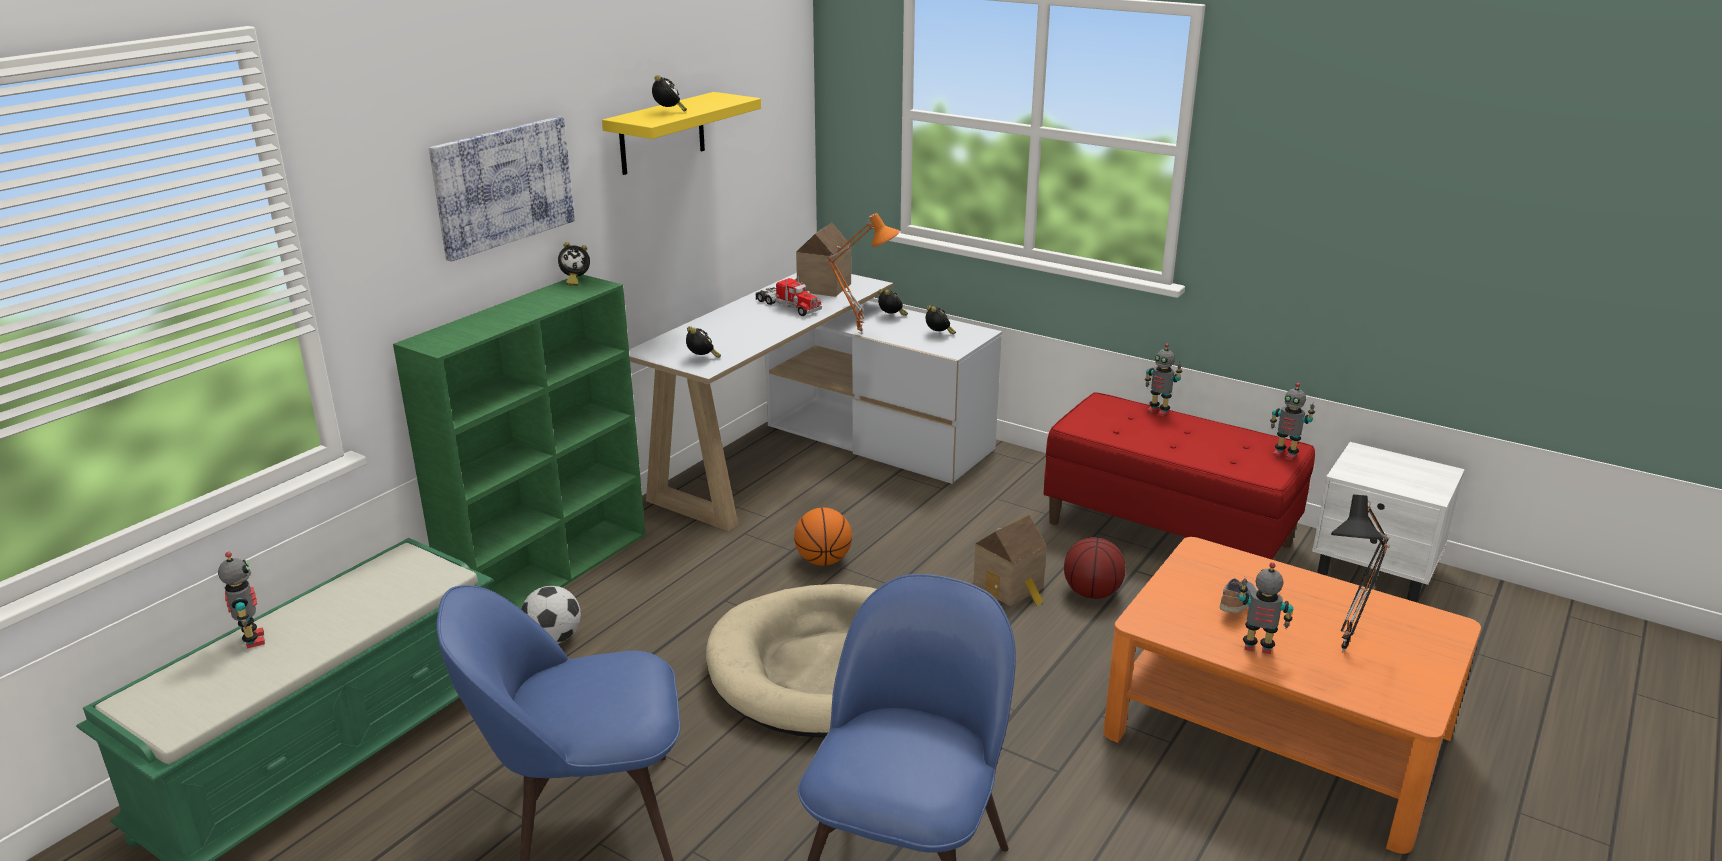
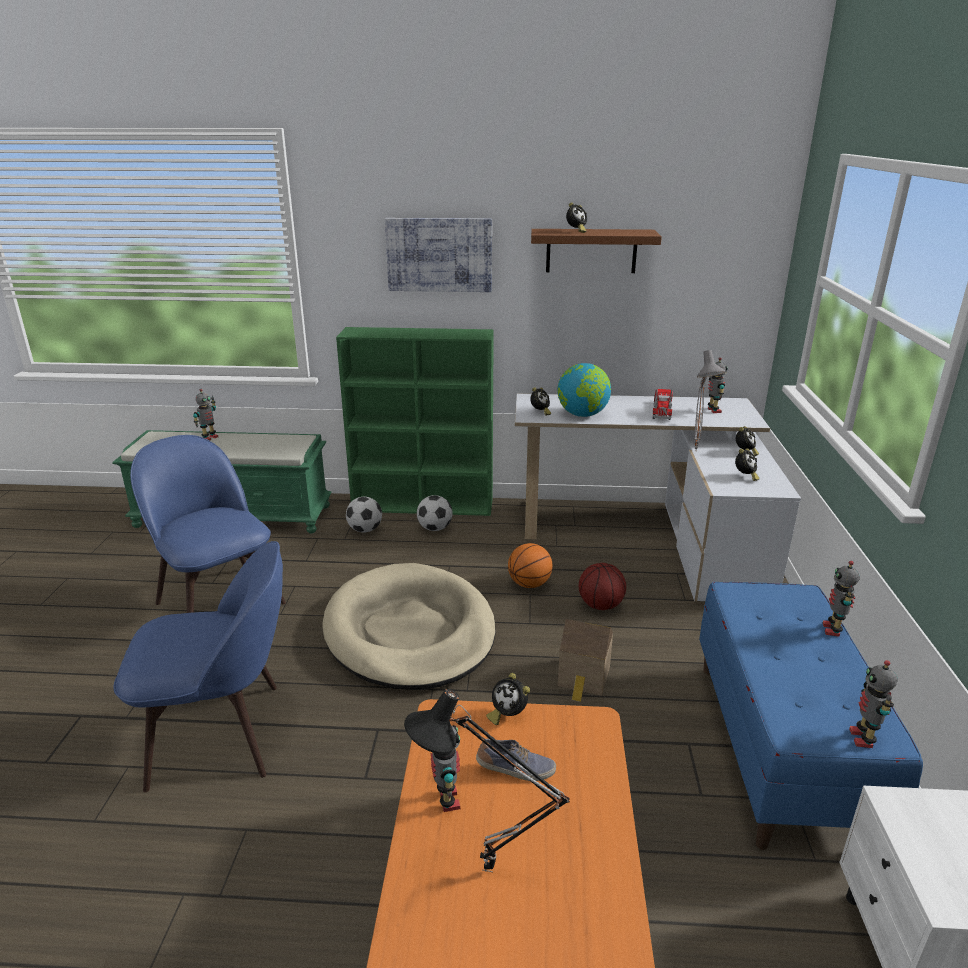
camera: 60 degrees right, 0 degrees up
(574, 281) = (479, 331): alarm clock -> alarm clock (507, 715)
(624, 583) = (435, 528): none -> football
(662, 133) = (591, 251): yellow shelf -> brown shelf
(742, 342) = (582, 415): none -> globe
(821, 287) = (713, 410): toy house -> toy robot
(862, 333) = (698, 451): orange table lamp -> grey table lamp
(1092, 593) = (623, 726): basketball -> basketball (601, 605)
(1168, 533) = (779, 749): red bench -> blue bench

